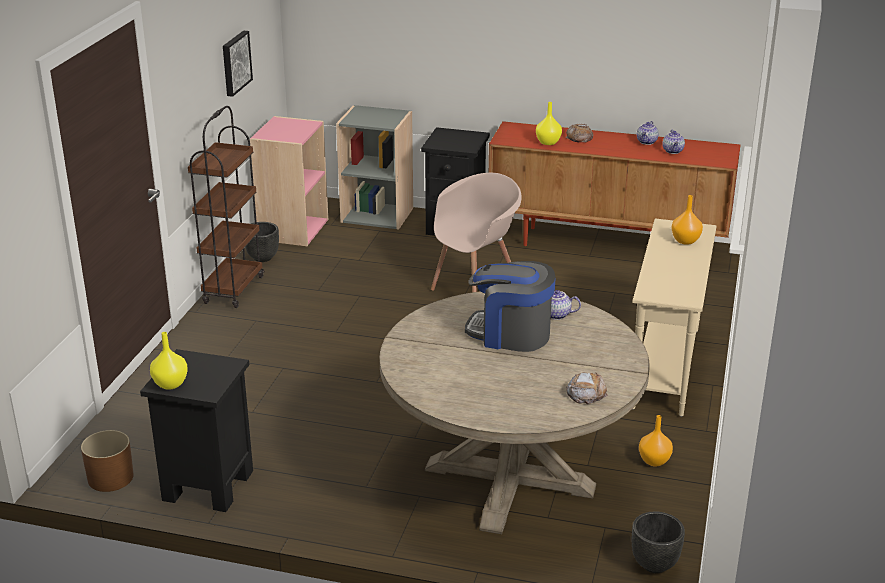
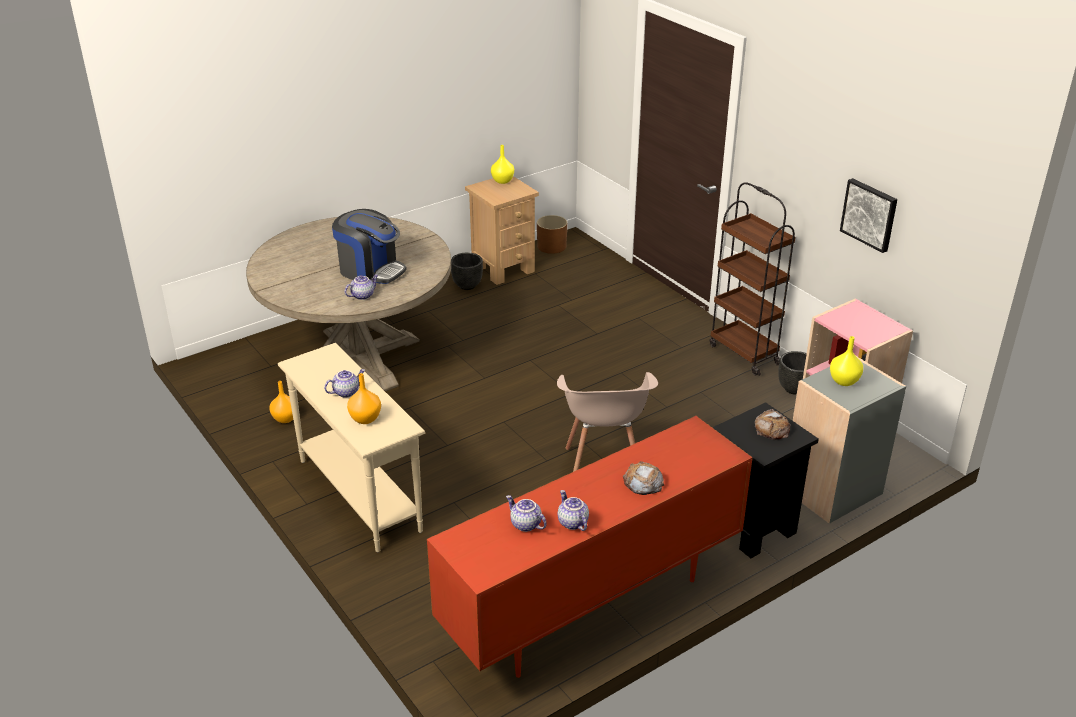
camera: 130 degrees right, 5 degrees up
(208, 484) = (504, 269): black nightstand -> beige nightstand
(510, 334) = (370, 270): coffee machine -> coffee machine turned 60 degrees clockwise
(547, 142) = (654, 452): yellow vase -> yellow vase (844, 381)
(586, 392) = (277, 264): bread -> bread (772, 429)
(654, 565) = (221, 364): black planter -> black planter (467, 285)
(675, 262) = (346, 392): none -> teapot

